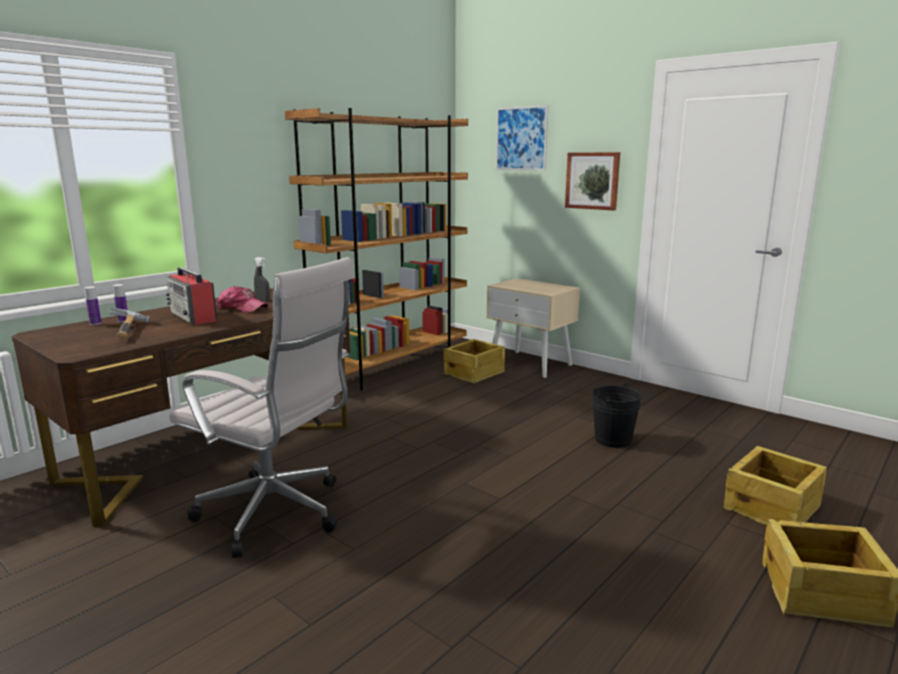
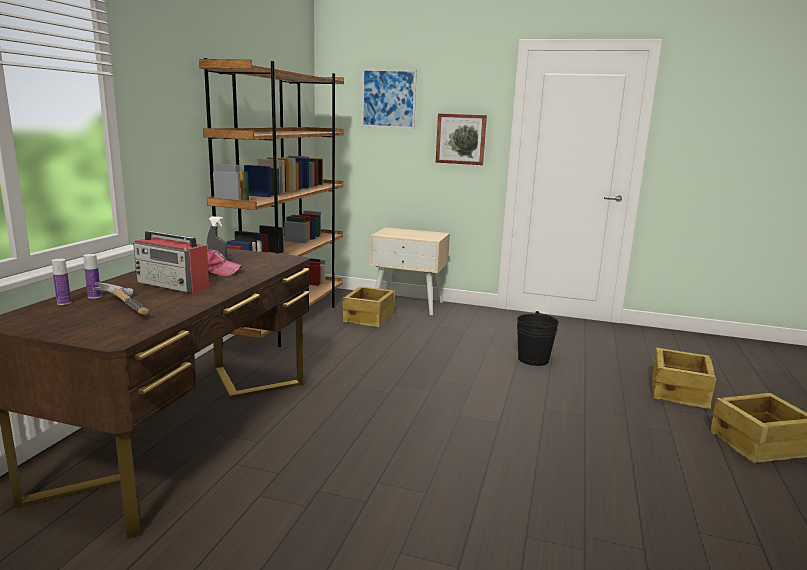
camera: 25 degrees left, 0 degrees up
(277, 514) = (322, 478): white office chair -> none

